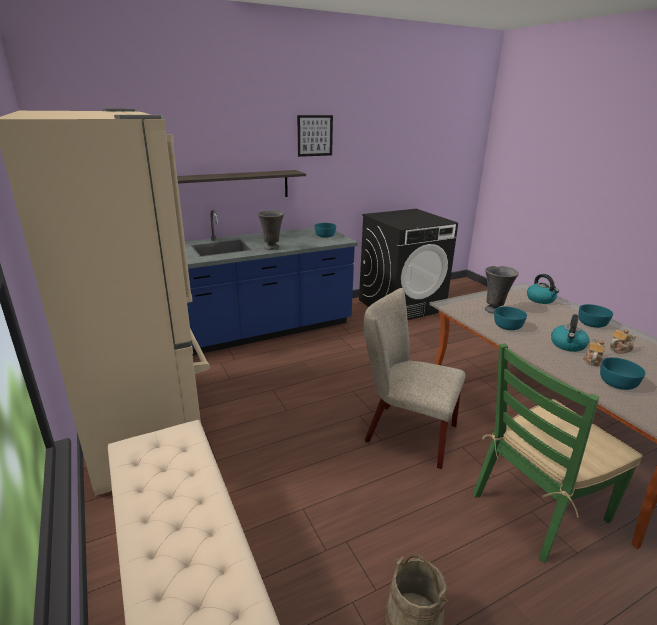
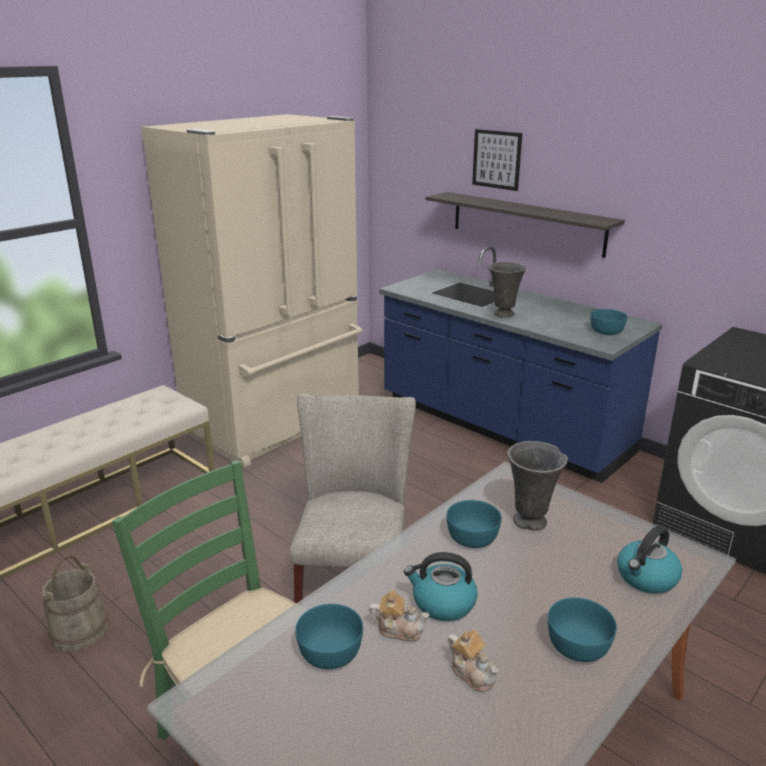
camera: 70 degrees right, 0 degrees up
(314, 135) = (666, 171): picture -> picture (497, 159)

